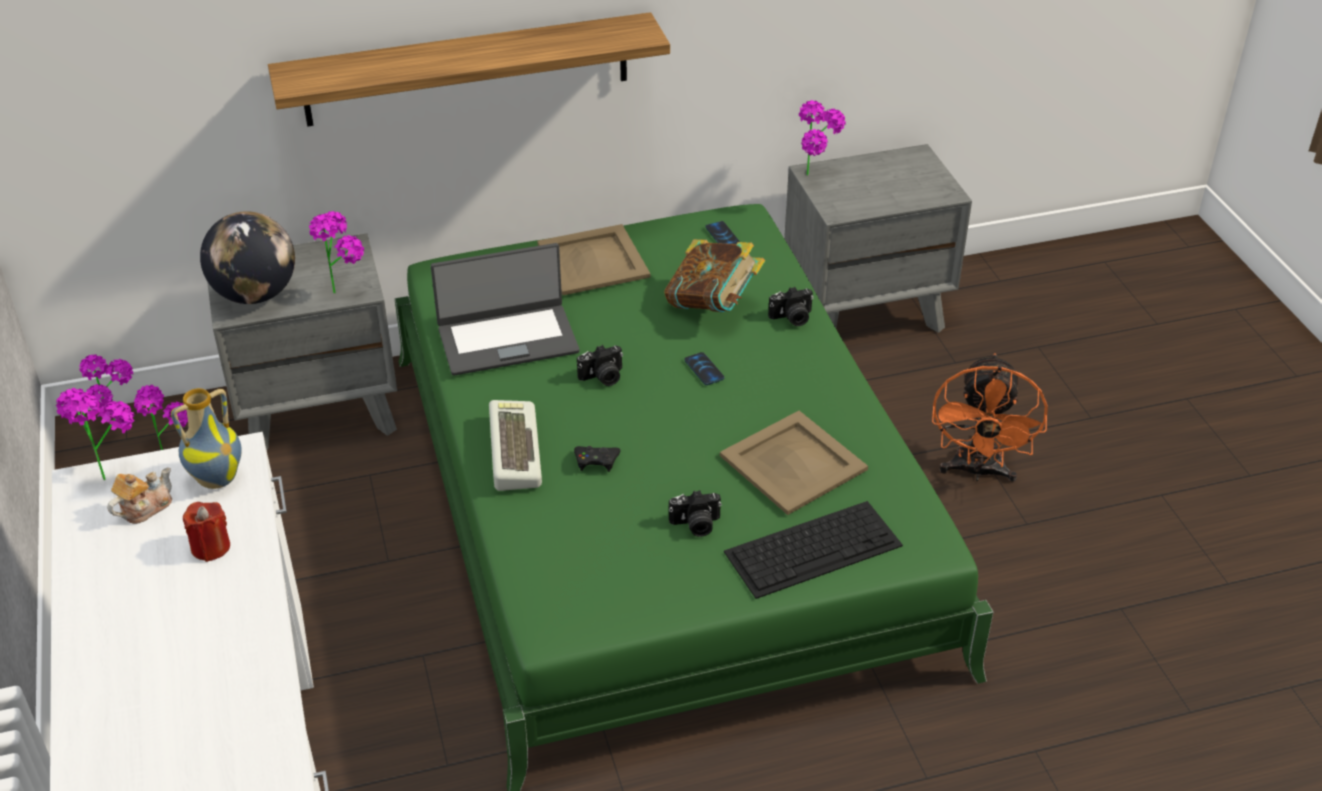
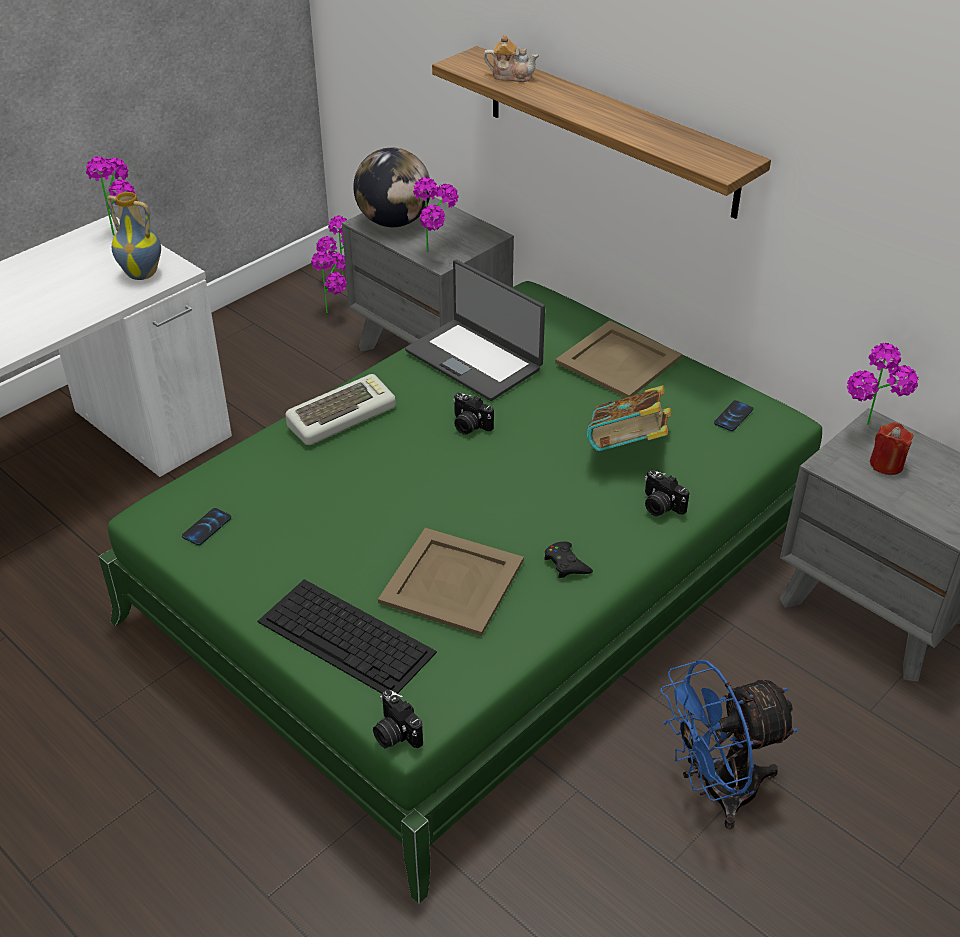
camera: 60 degrees right, 0 degrees up
(145, 507) = (95, 260): teapot -> teapot (511, 76)
(211, 547) = (71, 300): red candle -> red candle (886, 464)
(596, 461) = (361, 463): black game controller -> black game controller (566, 564)
(695, 525) = (325, 550): camera -> camera (394, 733)
(704, 369) = (533, 479): phone -> phone (207, 527)
(977, 471) = (715, 790): orange fan -> blue fan

